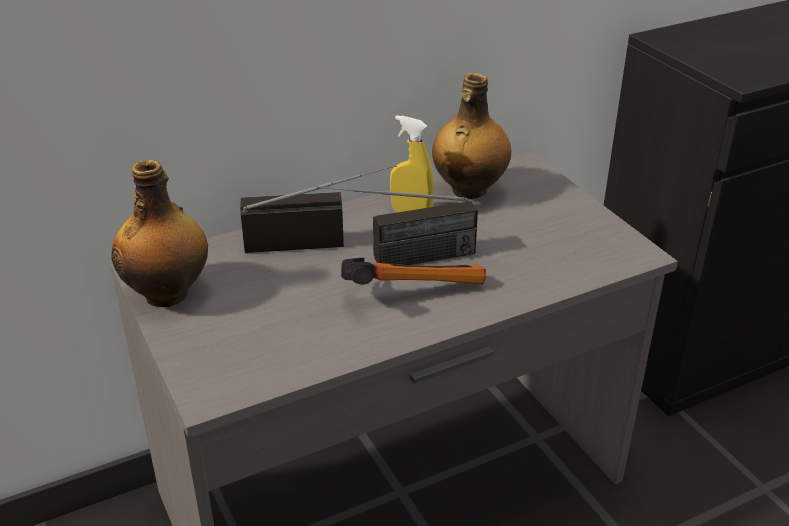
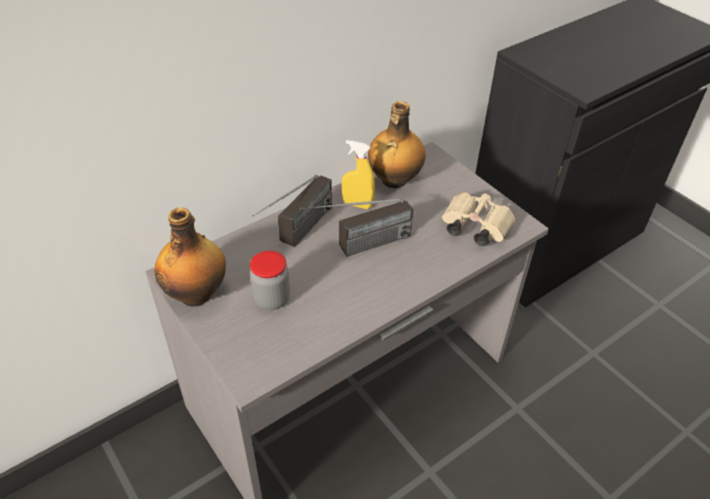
camera: 10 degrees left, 10 degrees up
(265, 308) = (271, 299): none -> jar
(320, 240) = (297, 235): radio -> radio turned 135 degrees clockwise
(410, 289) = (371, 271): hammer -> none
(566, 252) = (473, 228): none -> beige binoculars

